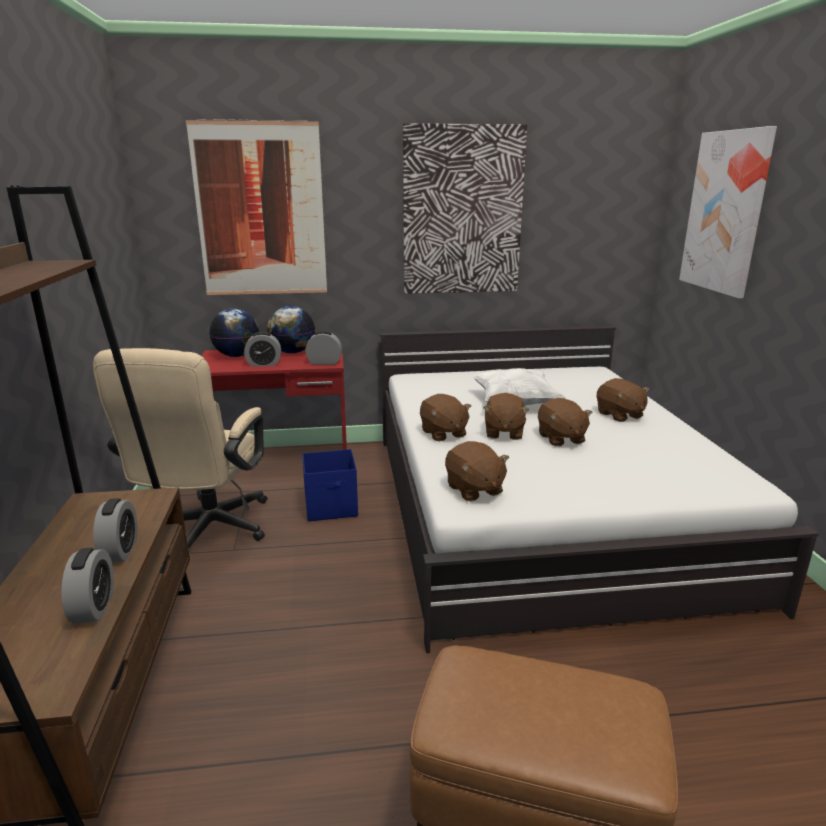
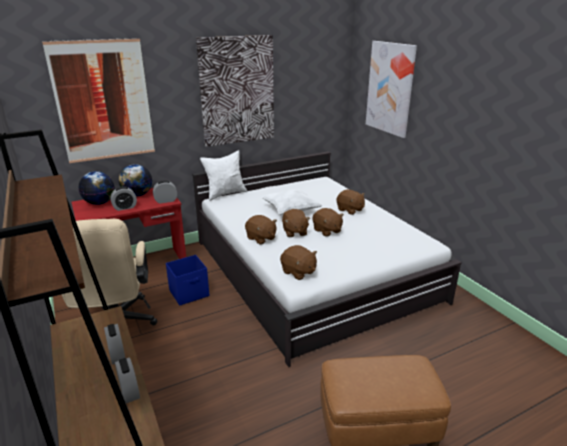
camera: 20 degrees left, 5 degrees up
(428, 371) = (225, 194): none -> white pillow

